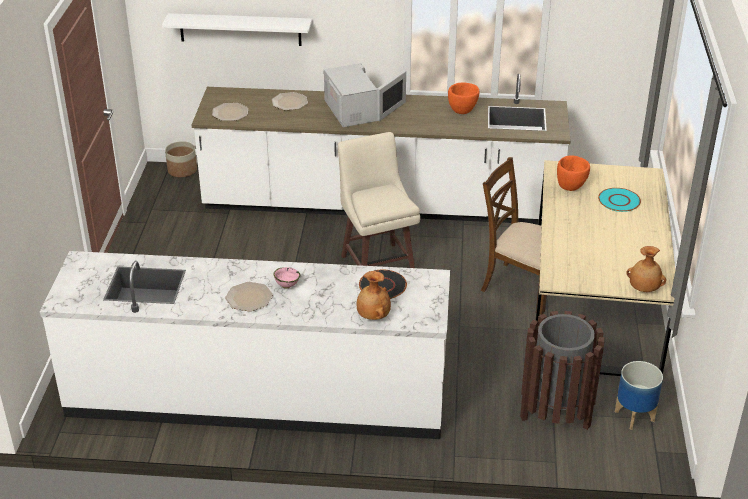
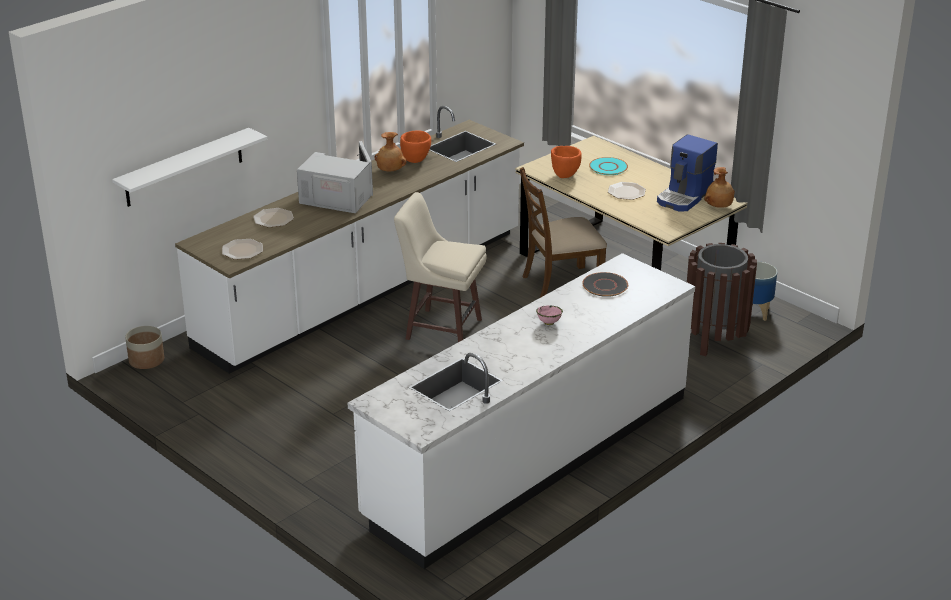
camera: 50 degrees left, 5 degrees down
(249, 297) = (541, 344): plate -> plate (626, 192)
(373, 316) = (636, 304): brown vase -> brown vase (390, 171)
(632, 262) = (685, 197): none -> coffee machine

